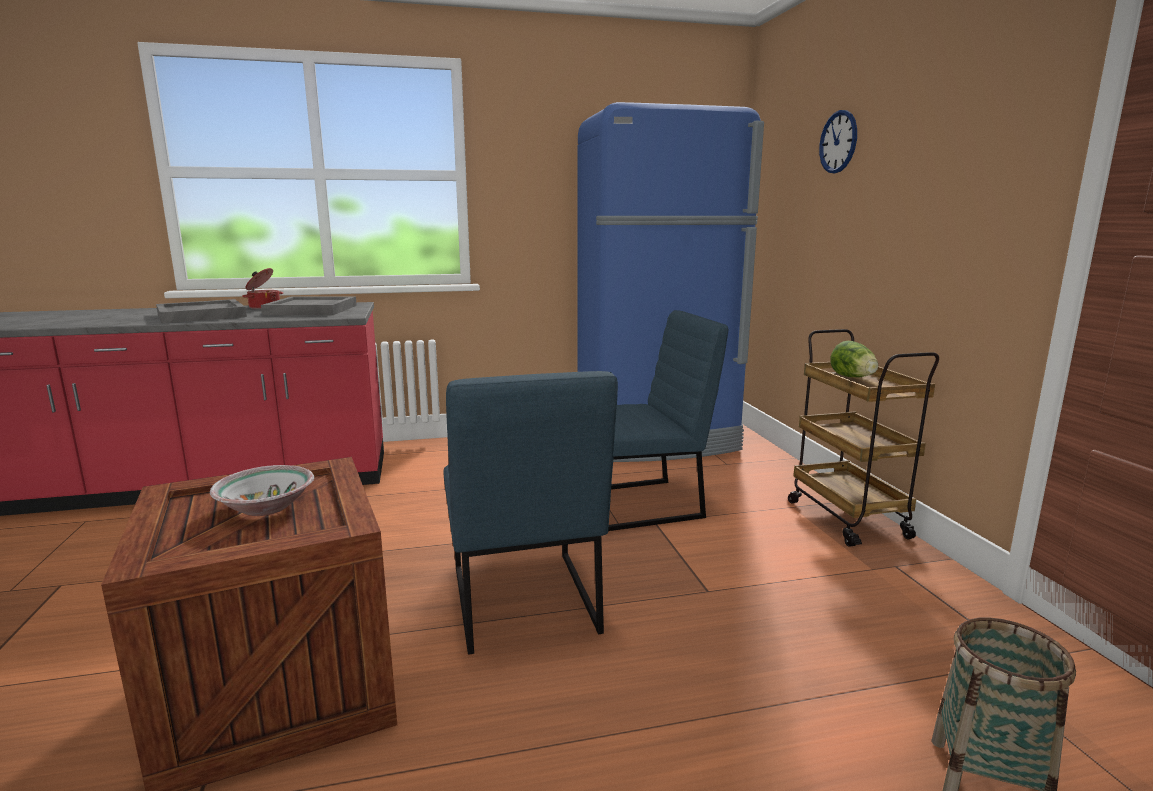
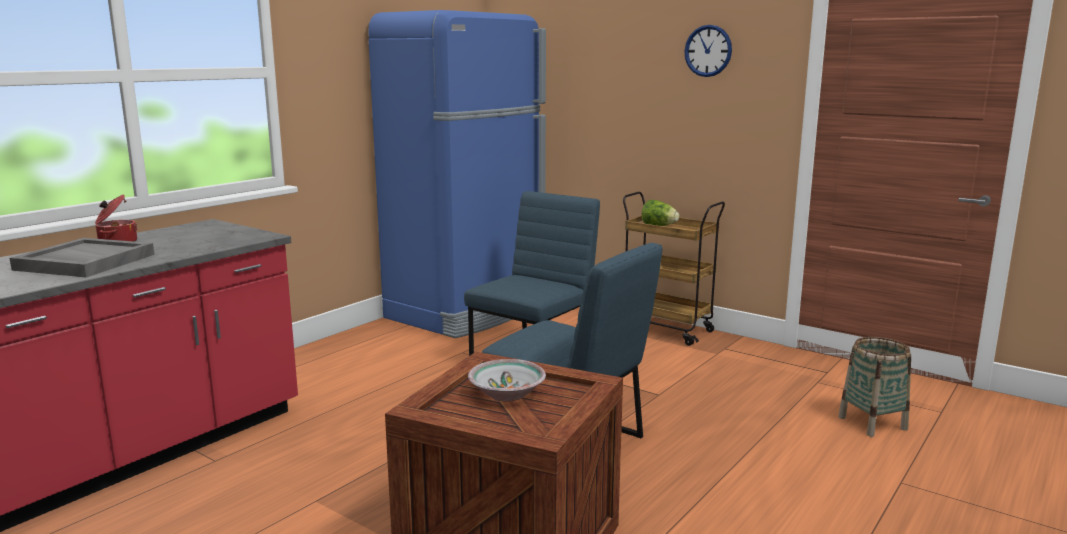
camera: 40 degrees left, 0 degrees up
(312, 310) = (193, 237): grey tray -> none
(838, 142) = (600, 47): wall clock -> wall clock (708, 51)

